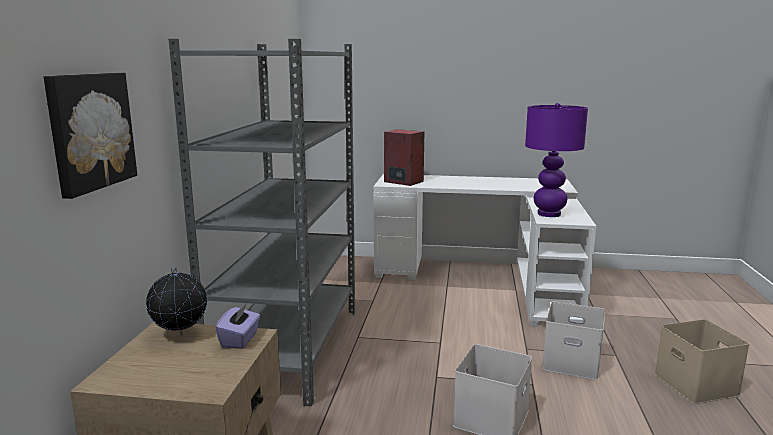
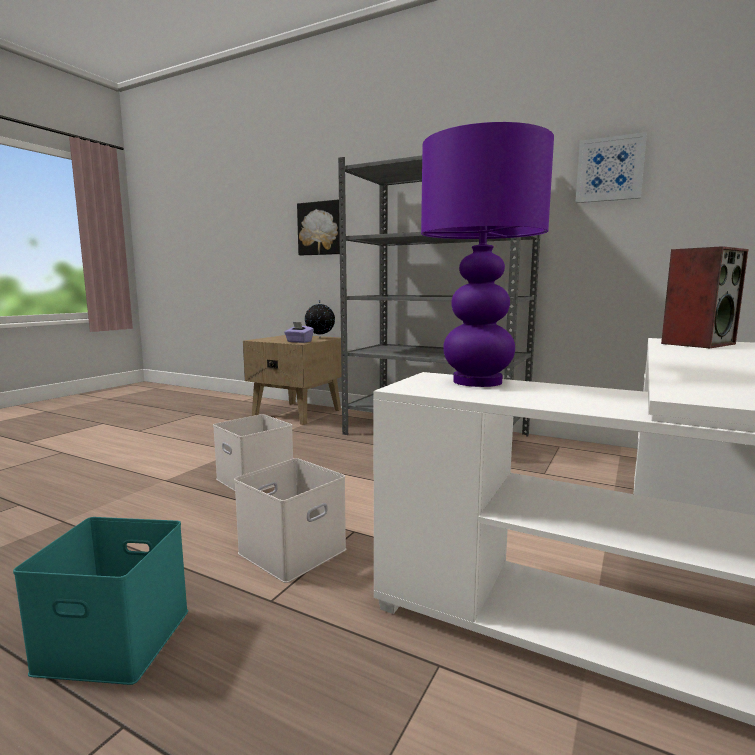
camera: 110 degrees right, 5 degrees down
(274, 61) = (610, 169): none -> picture
(698, 385) = (111, 641): beige storage box -> turquoise storage box

